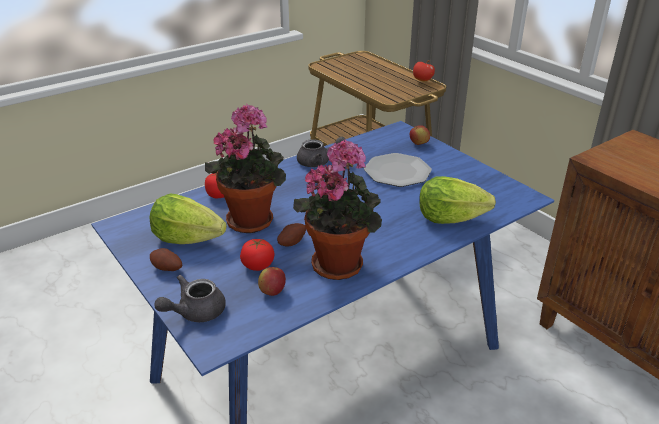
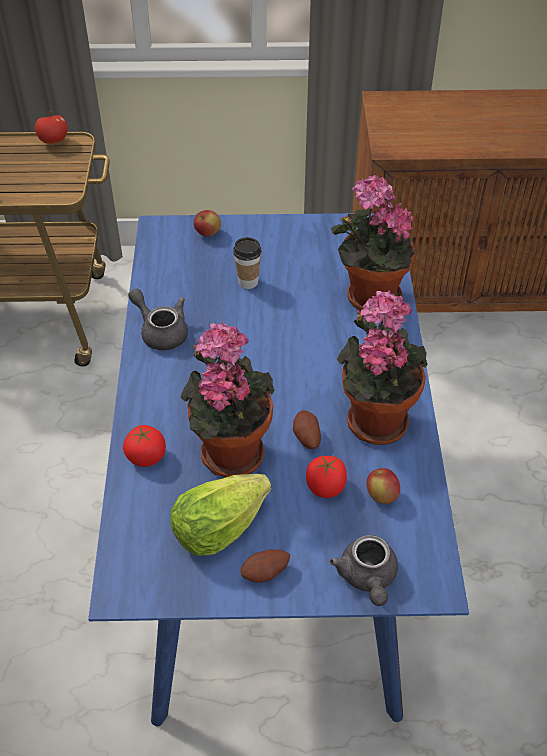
camera: 55 degrees left, 15 degrees up
(318, 162) = (161, 331): grey teapot -> grey teapot turned 75 degrees counterclockwise
(397, 172) = (248, 282): plate -> cup
(449, 218) = (368, 297): lettuce -> potted plant

